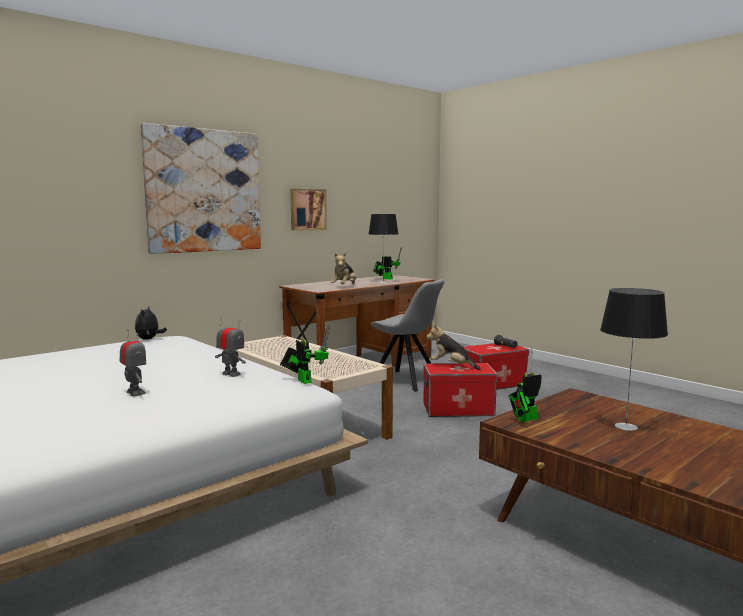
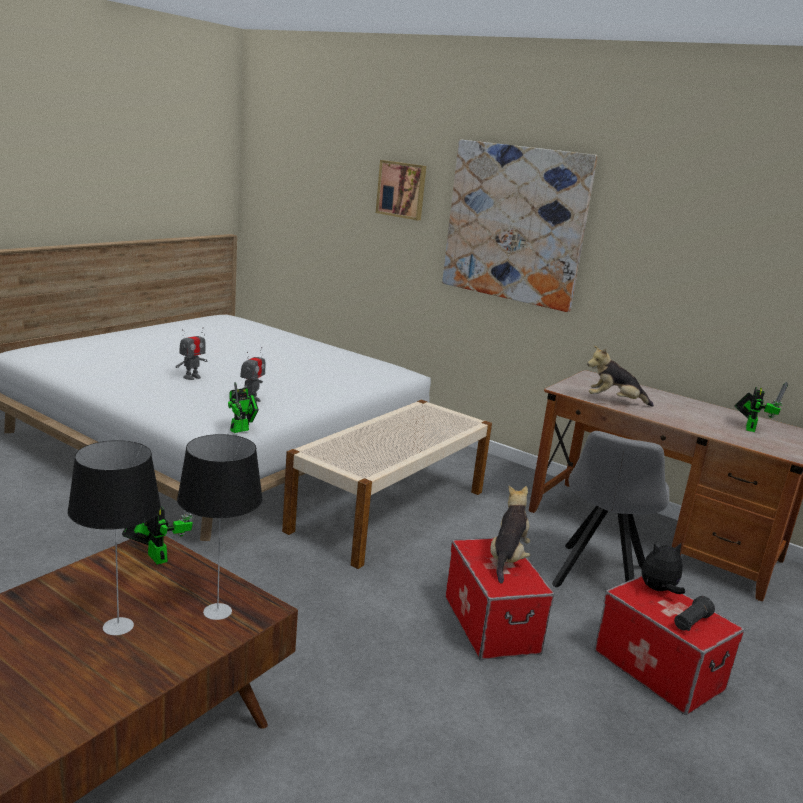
camera: 75 degrees right, 10 degrees up
(149, 339) = (380, 364): plush toy -> plush toy (658, 590)
(307, 209) = (662, 275): picture -> picture (402, 190)
(383, 282) = (698, 425): table lamp -> table lamp (218, 612)

